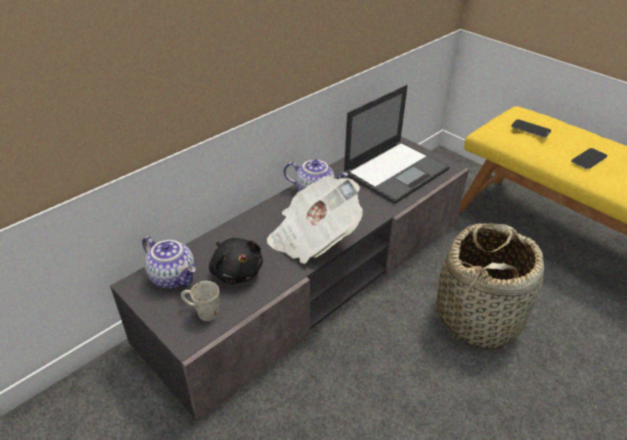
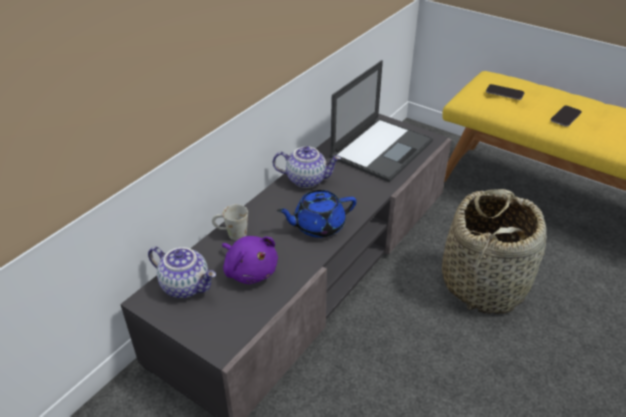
camera: 10 degrees left, 0 degrees up
(202, 312) = (227, 317): white mug -> white mug (231, 234)
(236, 271) = (250, 270): black plush toy -> purple plush toy
(313, 237) = (318, 226): newspaper -> blue teapot

